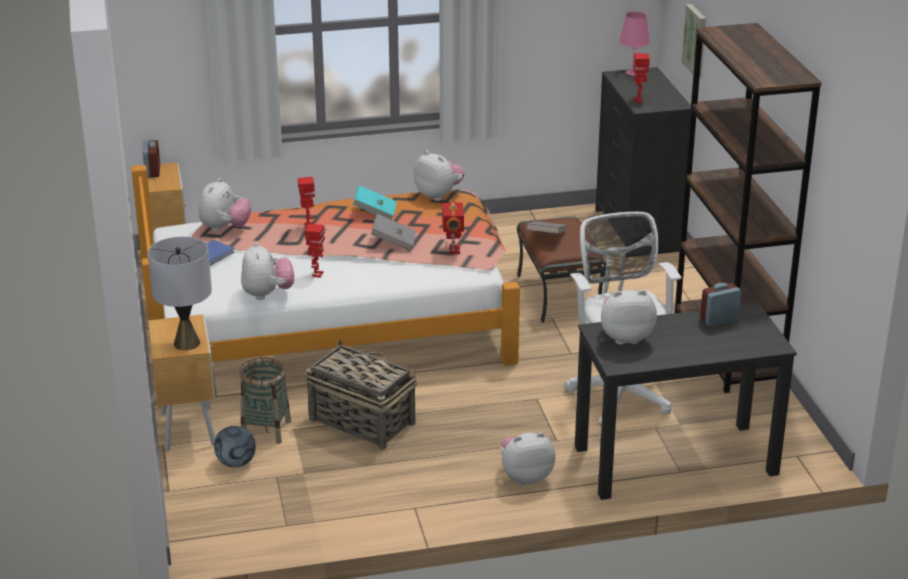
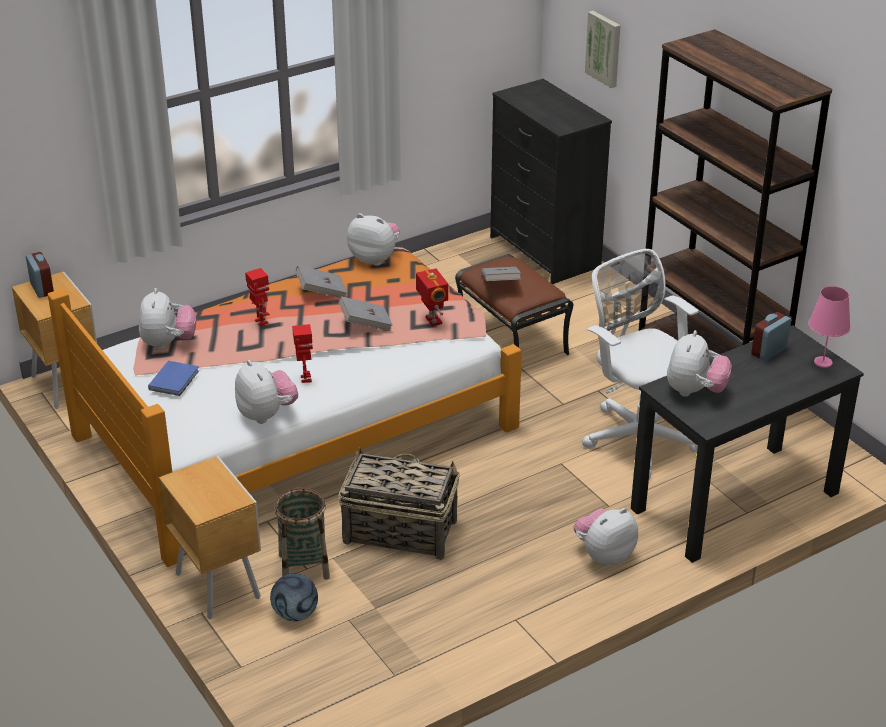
camera: 20 degrees left, 5 degrees up
(187, 343) = (222, 496): grey table lamp -> none
(375, 213) = (321, 292): turquoise book -> grey book
(625, 337) = (695, 391): plush toy -> plush toy turned 135 degrees clockwise
(632, 73) = (524, 89): pink table lamp -> pink table lamp (823, 362)
(638, 100) = (552, 120): toy robot -> none

